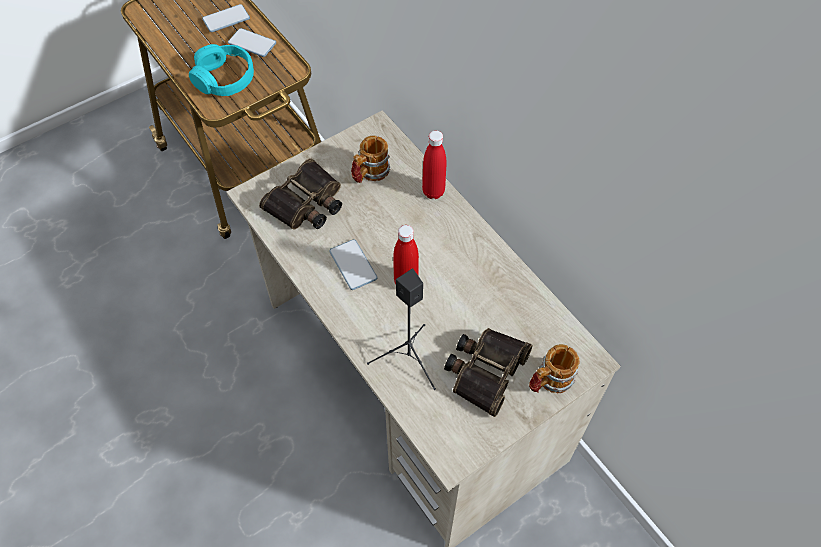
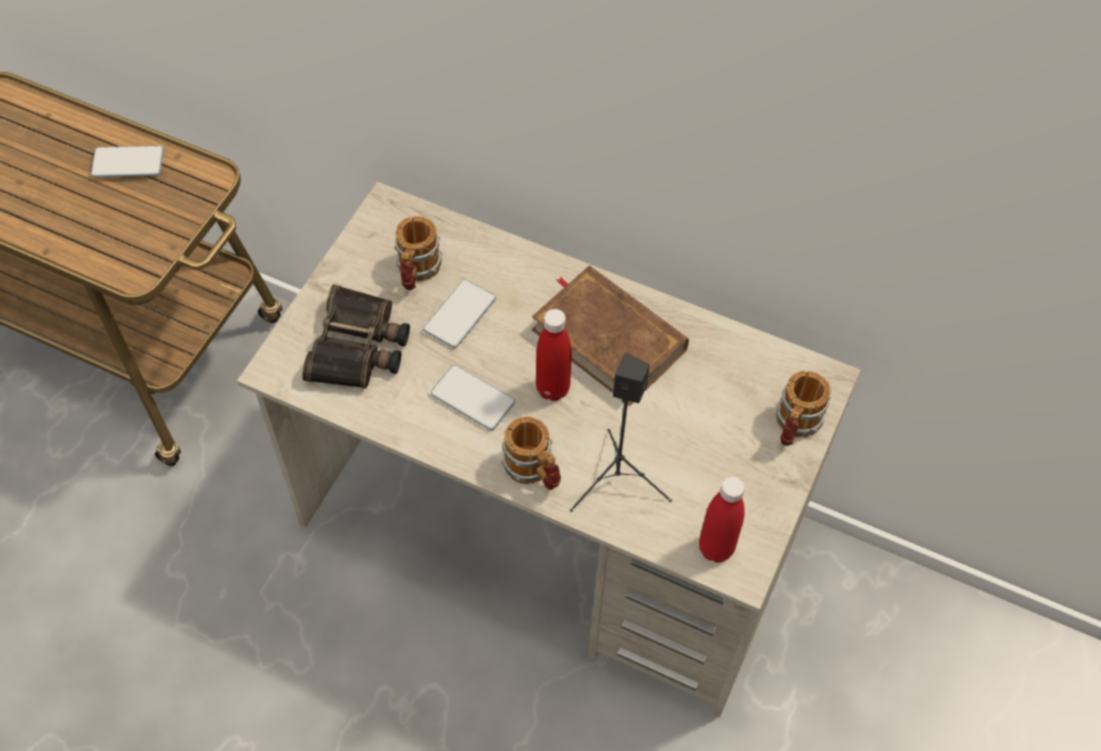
camera: 30 degrees left, 0 degrees up
(224, 78) = (121, 228): turquoise headphones -> none
(226, 19) = (65, 143): phone -> phone (460, 315)
(361, 327) = (534, 471): none -> mug
(433, 192) = (513, 260): red bottle -> red bottle (716, 548)
(461, 267) = (609, 339): none -> brown book
(485, 370) = (714, 449): binoculars -> none

